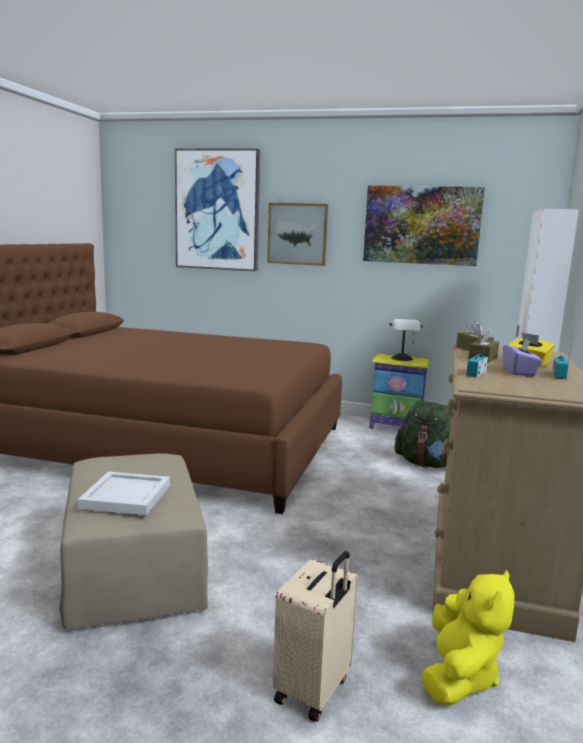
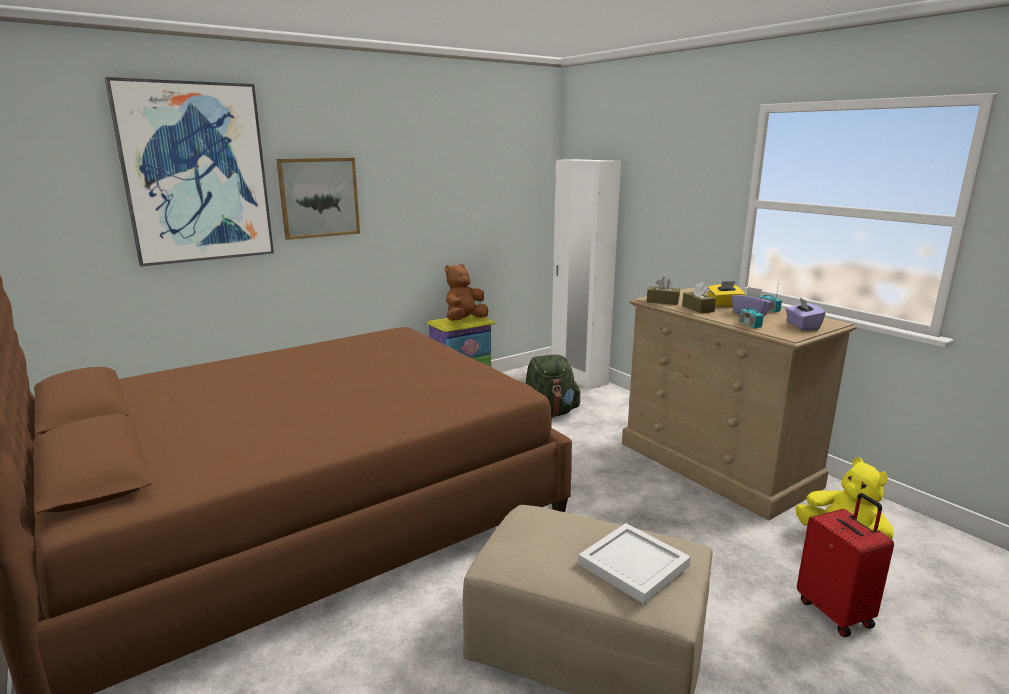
camera: 50 degrees left, 5 degrees up
(314, 690) = (836, 612): beige suitcase -> red suitcase
(403, 359) = (464, 320): table lamp -> brown plush toy
(421, 225) = (452, 176): picture -> none
(530, 388) = (802, 326): none -> purple tissue box

